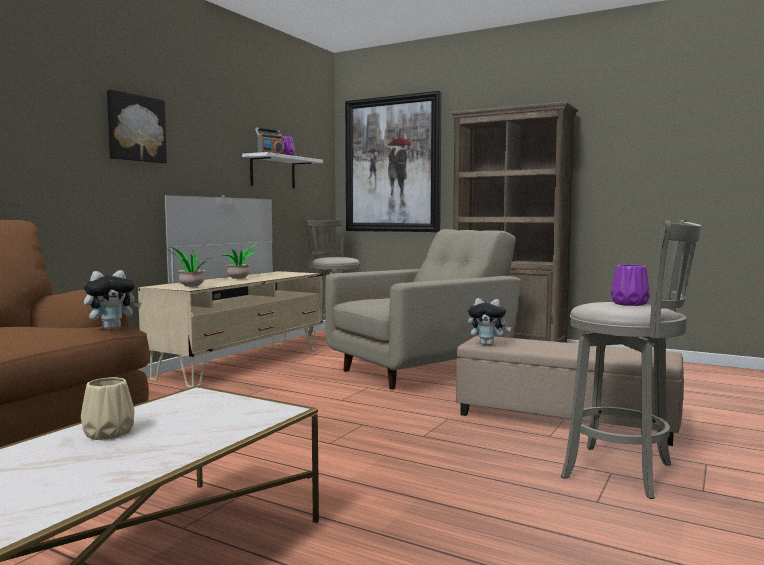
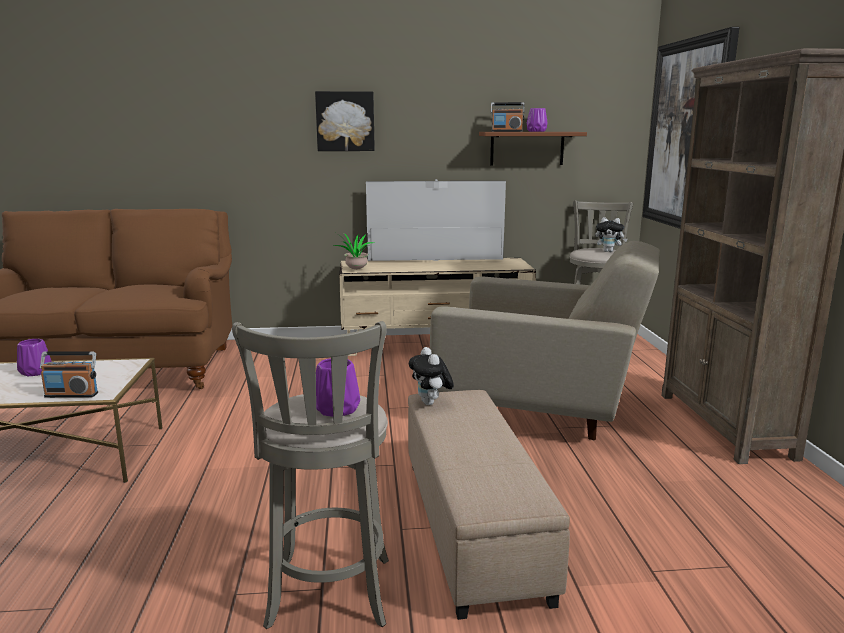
camera: 55 degrees right, 10 degrees up
(109, 433) = (35, 372): beige vase -> purple vase
(112, 328) = (176, 301): plush toy -> plush toy (609, 251)
(240, 280) = (428, 266): potted plant -> none
(255, 422) = (72, 394): none -> radio
(273, 172) = (527, 148): white shelf -> brown shelf

